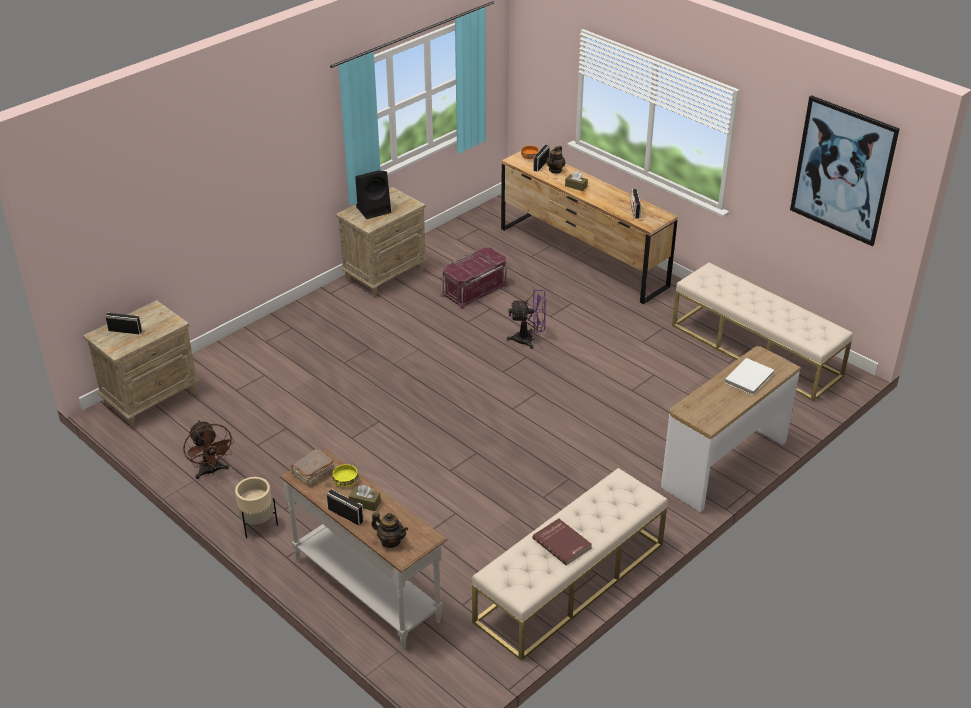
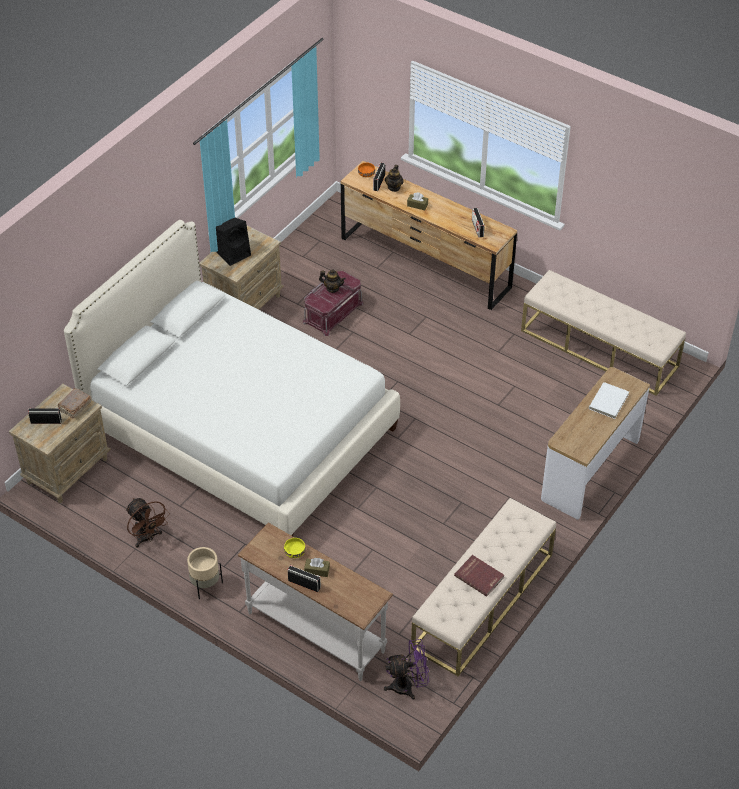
camera: 10 degrees left, 10 degrees up
(312, 472) = (264, 547): brown book -> brown book (74, 407)
(346, 380) = (240, 428): none -> white bed
(390, 541) = (348, 603): teapot -> teapot (332, 288)
(529, 339) = (395, 362): purple fan -> purple fan (408, 686)
(843, 170) = (669, 199): picture -> none

